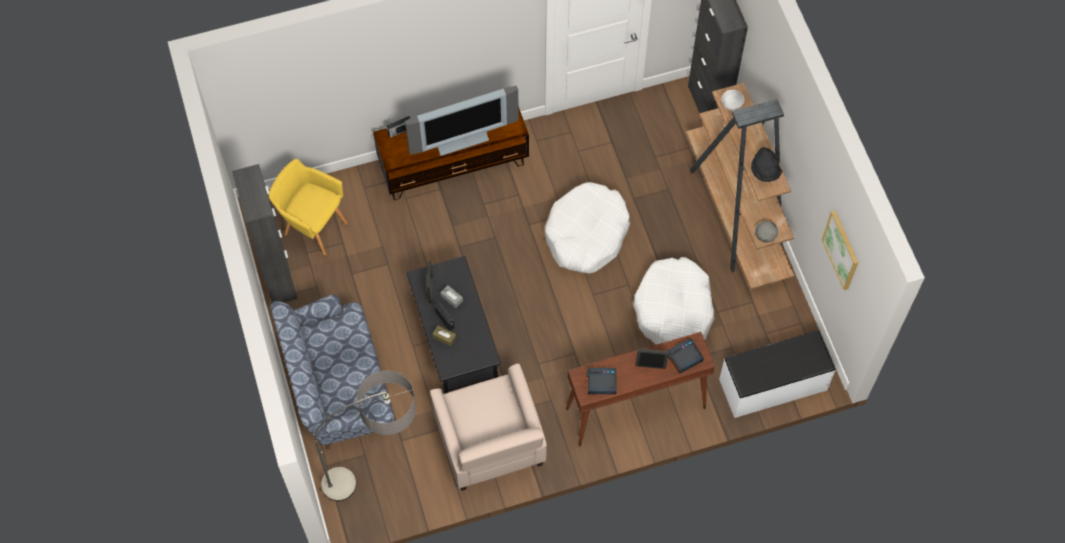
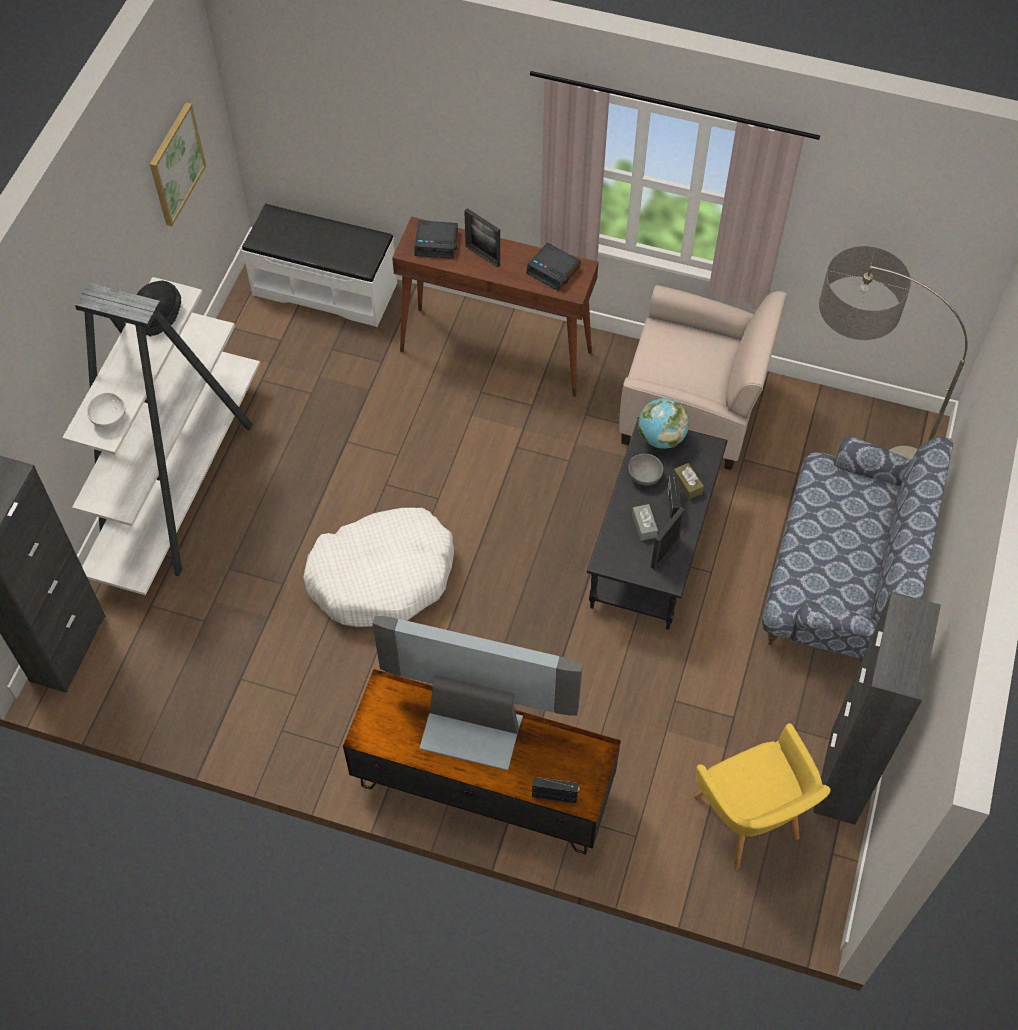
camera: 145 degrees left, 5 degrees down
(478, 357) = (661, 437): none -> globe
(490, 443) = (692, 410): beige armchair -> beige armchair turned 90 degrees clockwise
(674, 310) = (359, 424): white dog bed -> none
(736, 215) = (179, 484): brown bookcase -> white bookcase
(766, 236) = (209, 328): grey bowl -> grey bowl (644, 475)

